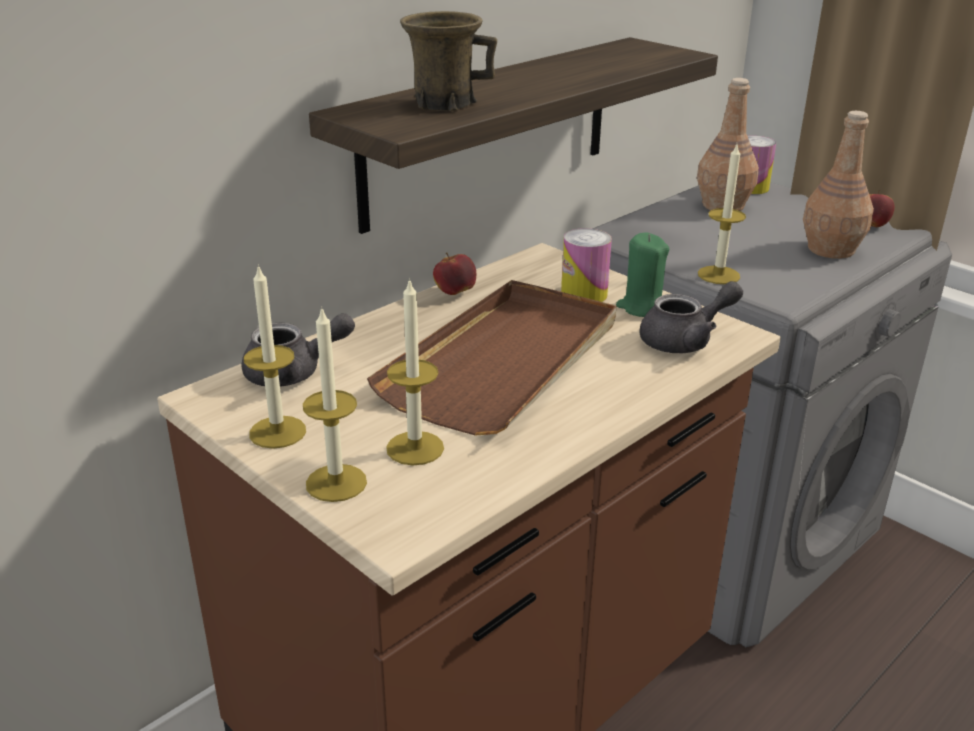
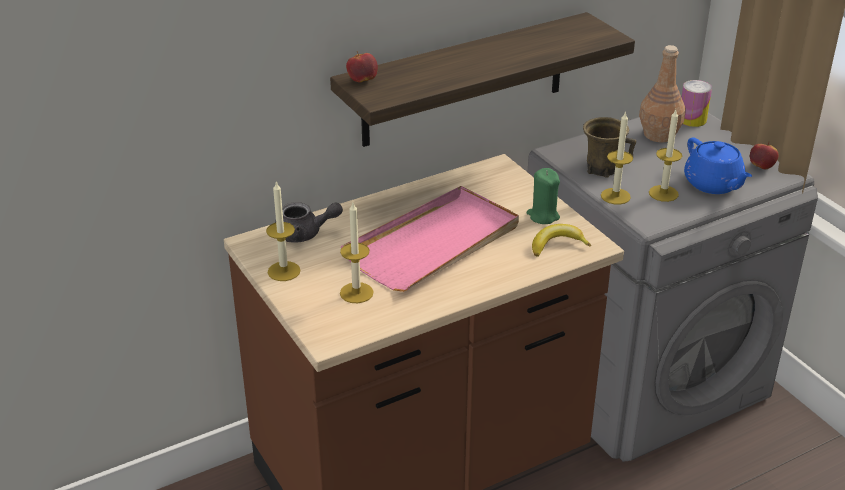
camera: 15 degrees right, 5 degrees up
(336, 483) = (306, 306): candle -> candle (663, 193)
(443, 103) = (415, 76): brown mug -> brown mug (602, 168)
(455, 292) = (425, 188): apple -> apple (362, 81)
(505, 361) = (434, 244): brown tray -> pink tray
(584, 294) = (510, 201): can -> none
(685, 341) = (557, 245): grey teapot -> banana
(830, 249) = (713, 184): brown bottle -> blue teapot

